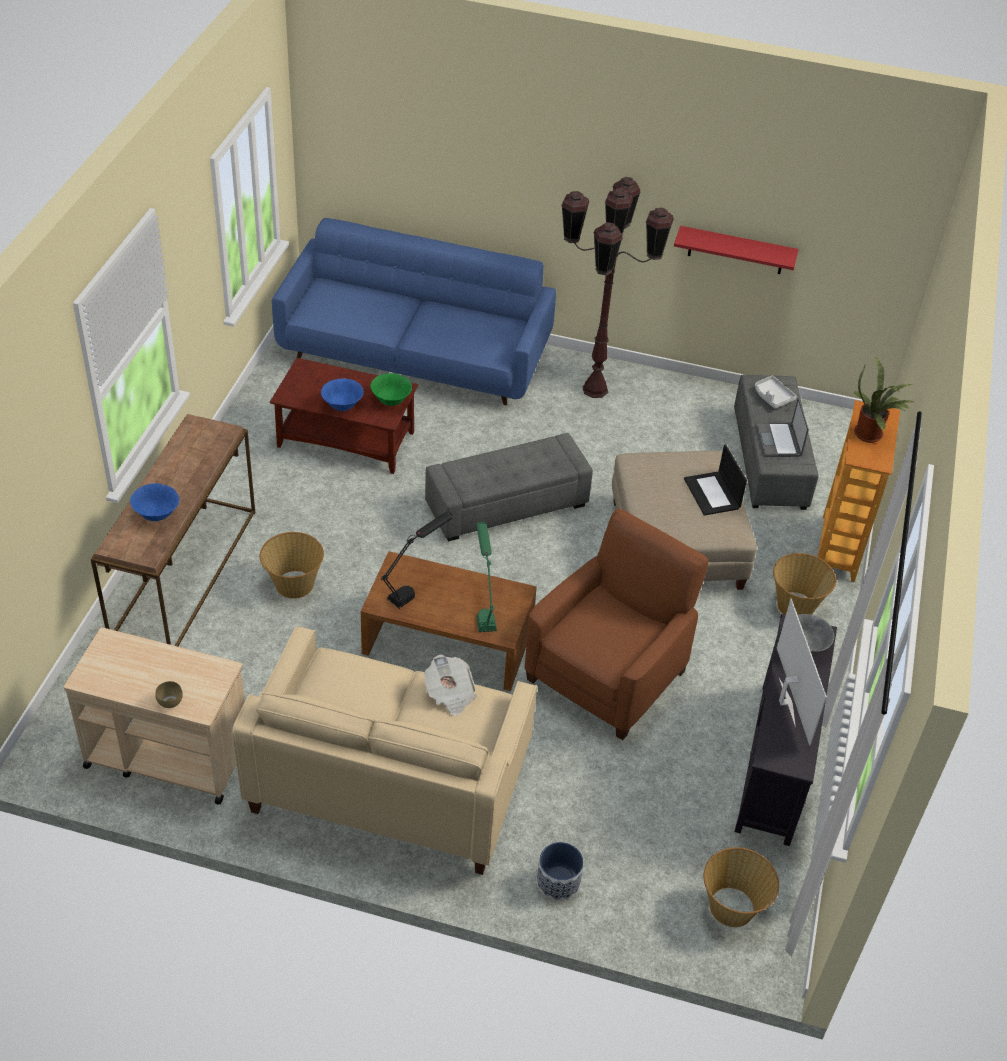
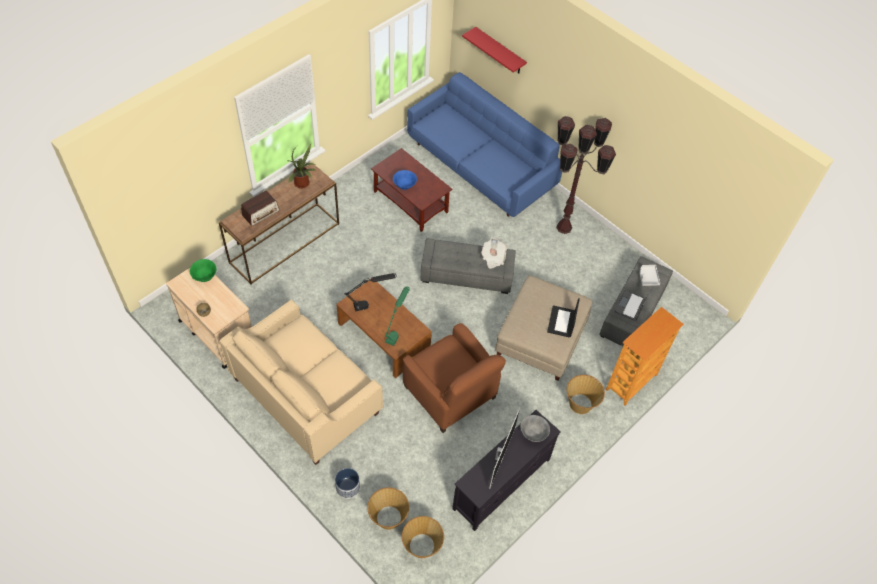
camera: 30 degrees right, 10 degrees up
(157, 515) = (261, 213): blue bowl -> radio
(293, 585) = (331, 271): basket -> basket (388, 517)
(391, 401) = (431, 193): green bowl -> green bowl (205, 277)
(450, 694) = (342, 369): newspaper -> newspaper (493, 258)
(607, 674) = (450, 393): brown armchair -> brown armchair turned 75 degrees clockwise
(736, 250) = (659, 184): red shelf -> red shelf (500, 51)
(871, 434) = (653, 332): potted plant -> potted plant (303, 184)

